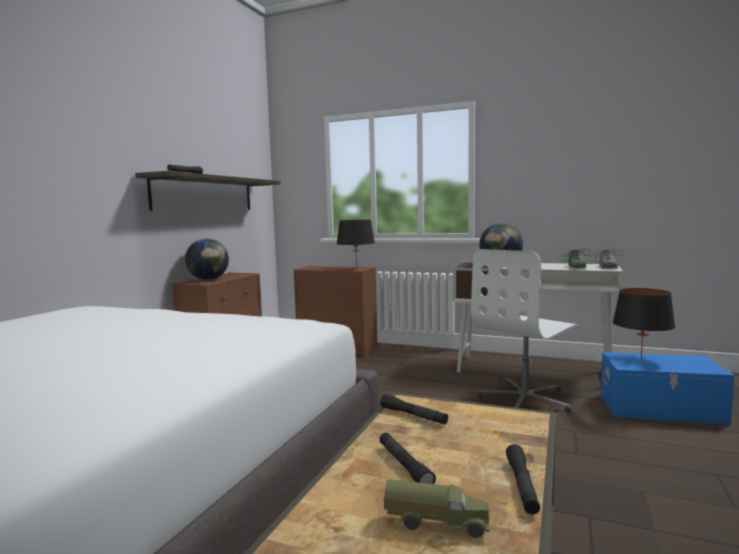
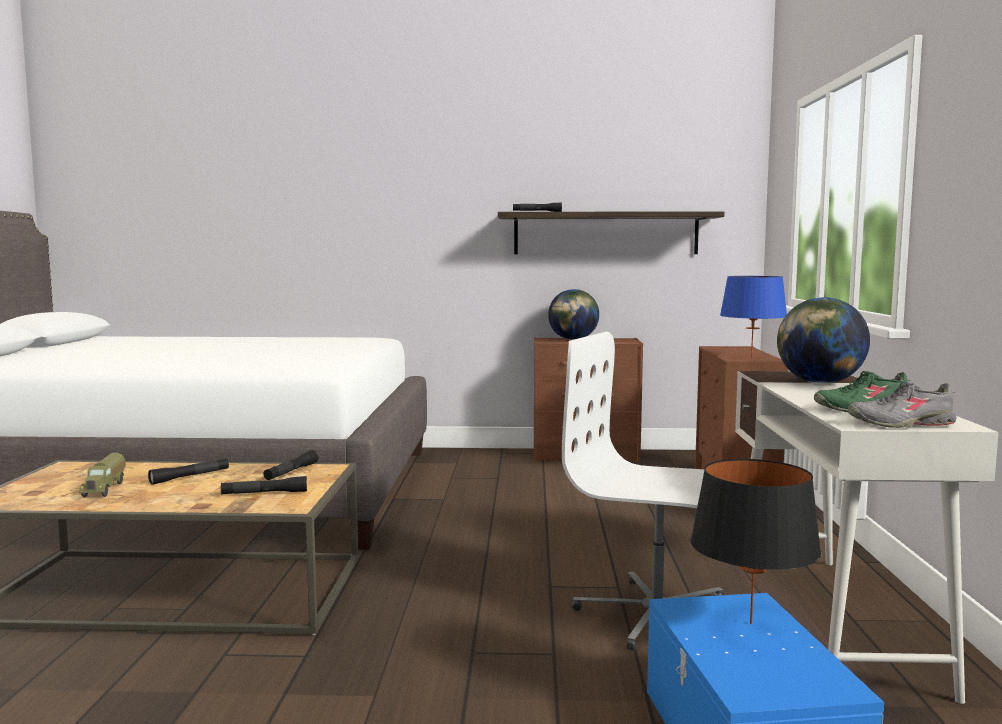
camera: 70 degrees right, 0 degrees up
(356, 268) = (751, 358): black table lamp -> blue table lamp
(522, 485) = (149, 505): black flashlight -> black flashlight (264, 493)

